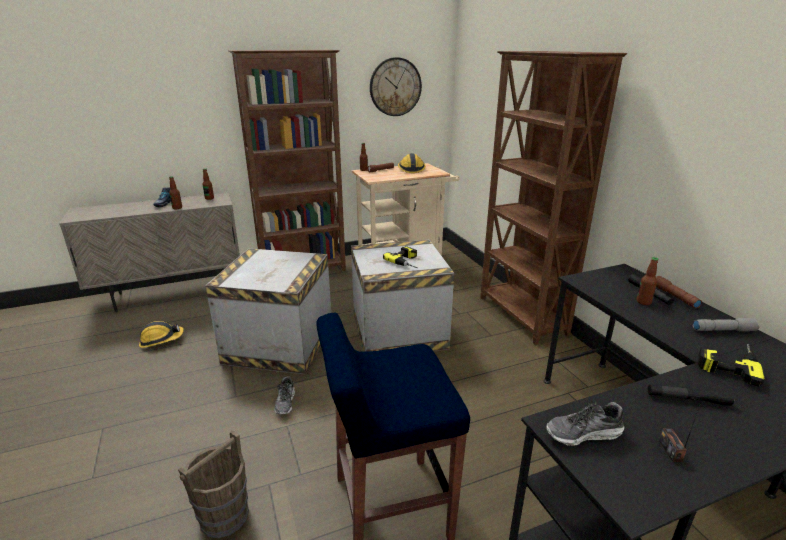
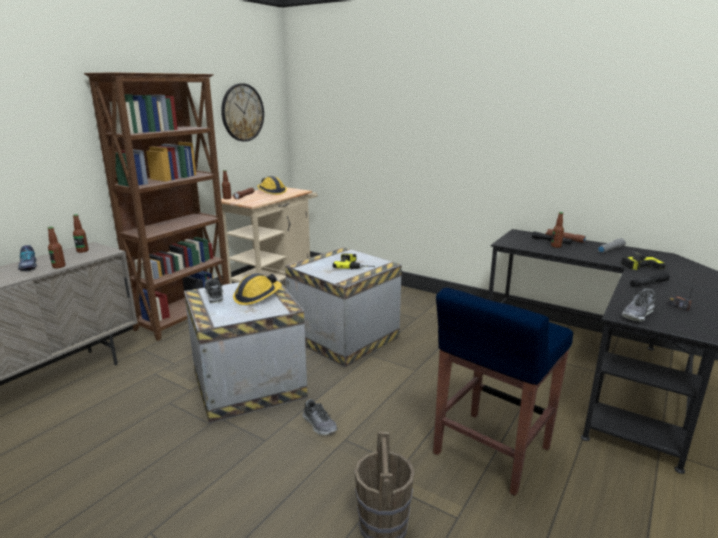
camera: 35 degrees left, 5 degrees down
(161, 340) = (100, 430): hard hat -> hard hat (257, 296)
(260, 258) = (214, 295): none -> shoe
(521, 316) = (420, 299): brown bookcase -> none

